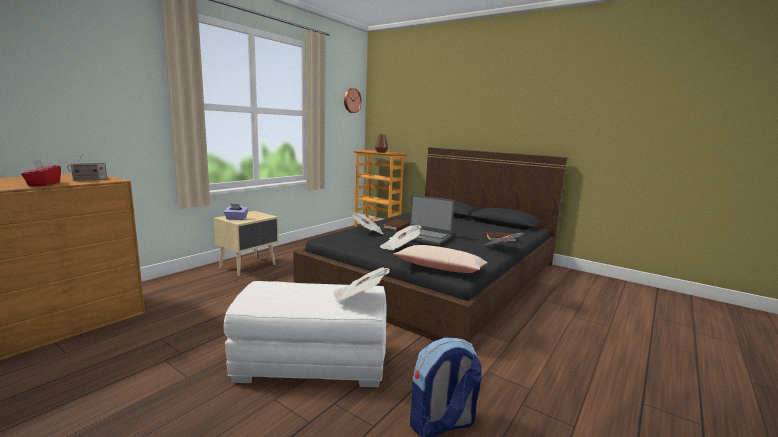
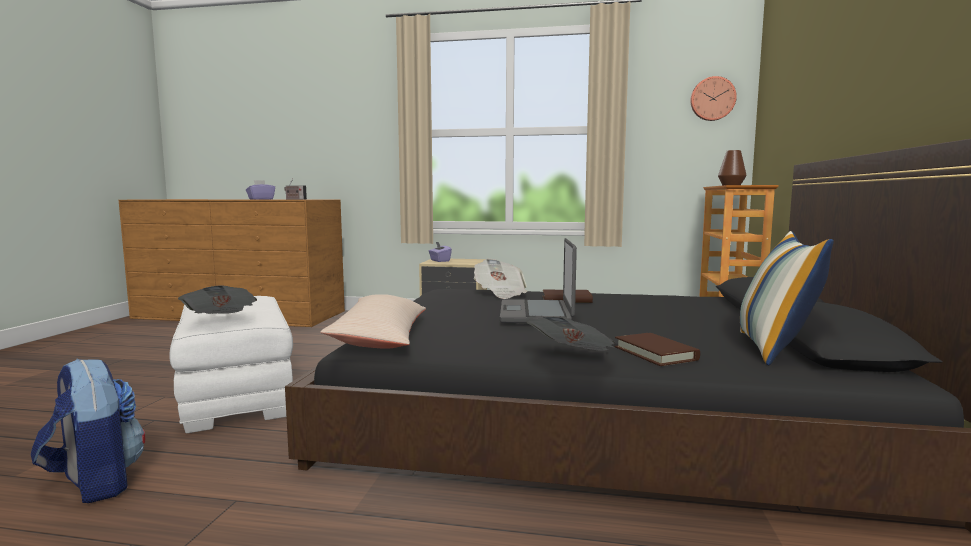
camera: 65 degrees right, 5 degrees down
(43, 184) = (261, 199): red tissue box -> purple tissue box
(400, 248) = (453, 312): newspaper -> none
(502, 227) = (775, 349): none -> pillow

